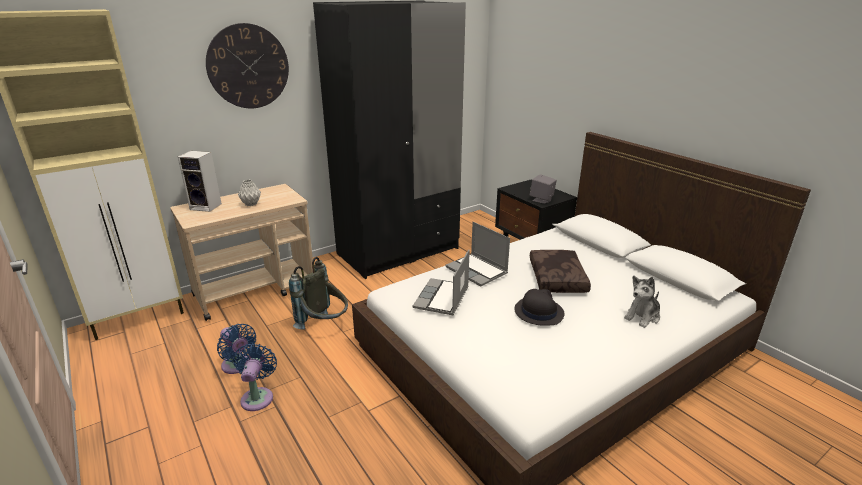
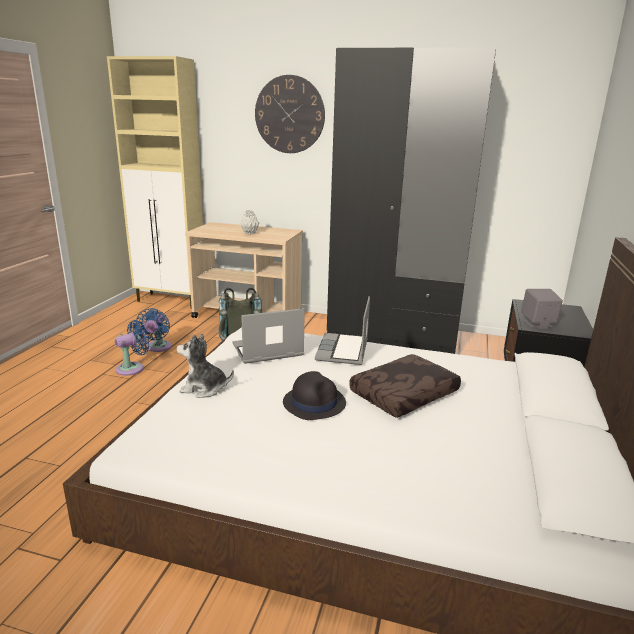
camera: 50 degrees right, 5 degrees down
(207, 206) = (225, 227): speaker -> none
(642, 316) = (408, 475): plush toy -> plush toy (204, 388)

